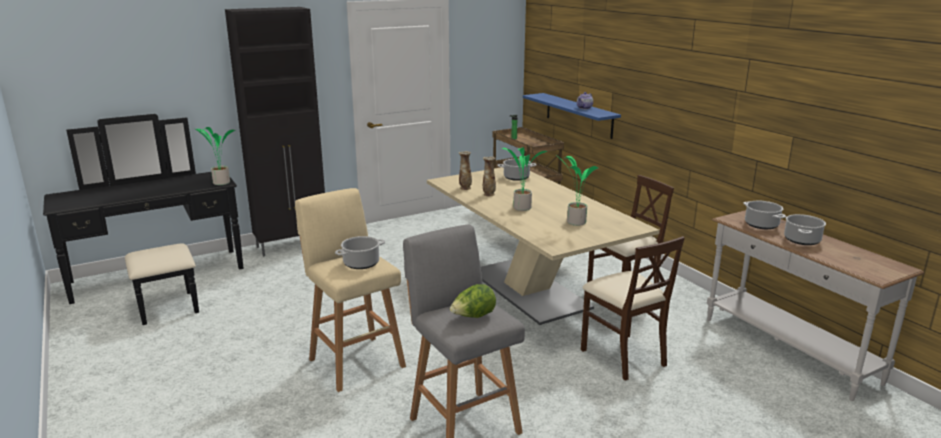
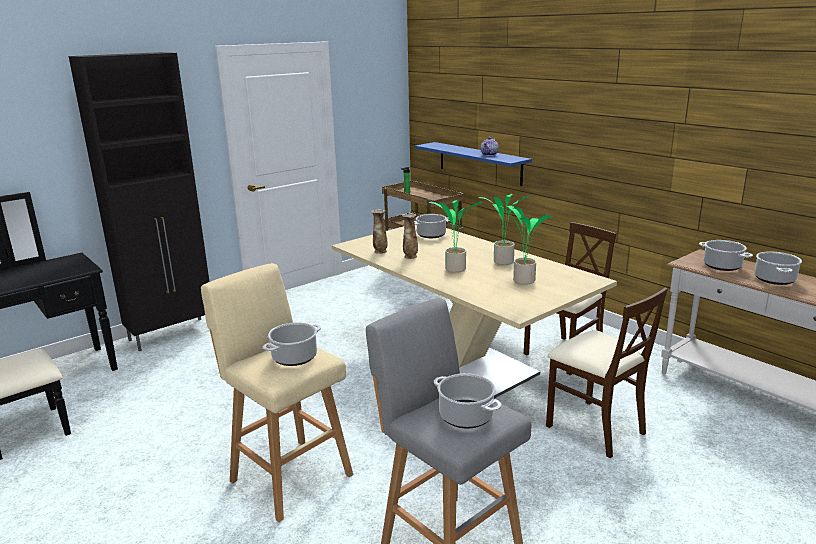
camera: 10 degrees left, 0 degrees up
(220, 183) = (81, 269): potted plant -> potted plant (502, 262)
(473, 317) = (466, 416): lettuce -> cooking pot

